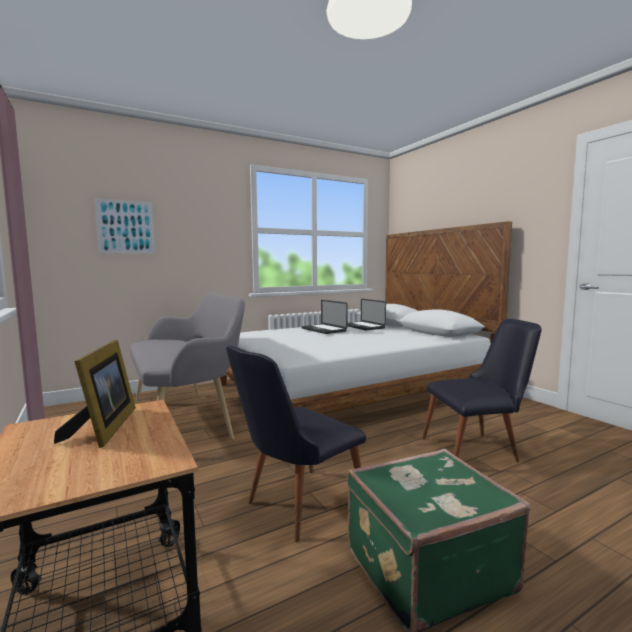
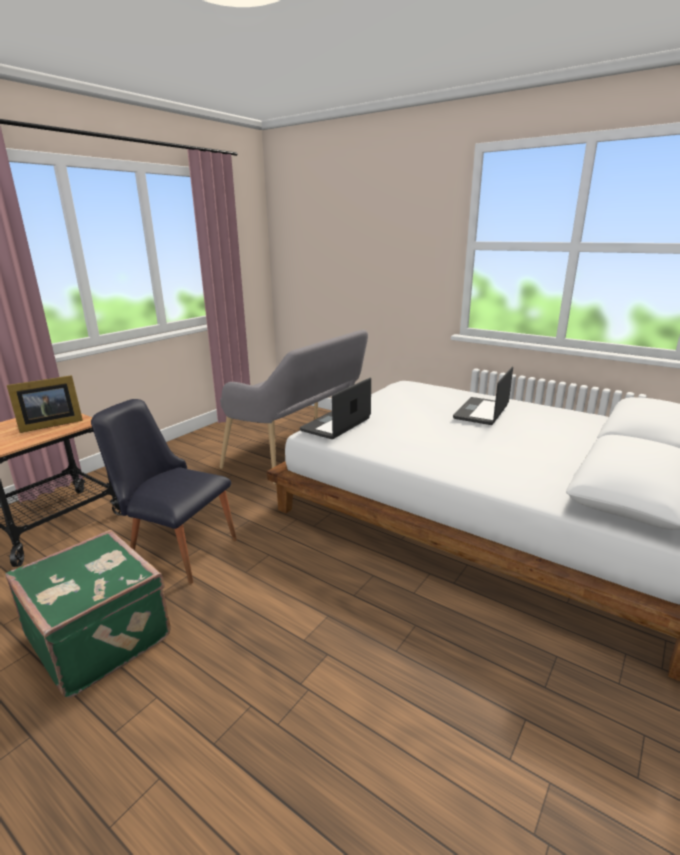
camera: 65 degrees right, 15 degrees up
(126, 227) = (336, 246): picture -> none
(363, 326) = (563, 429): laptop -> laptop (336, 424)
(477, 450) = (356, 657): black chair -> none

